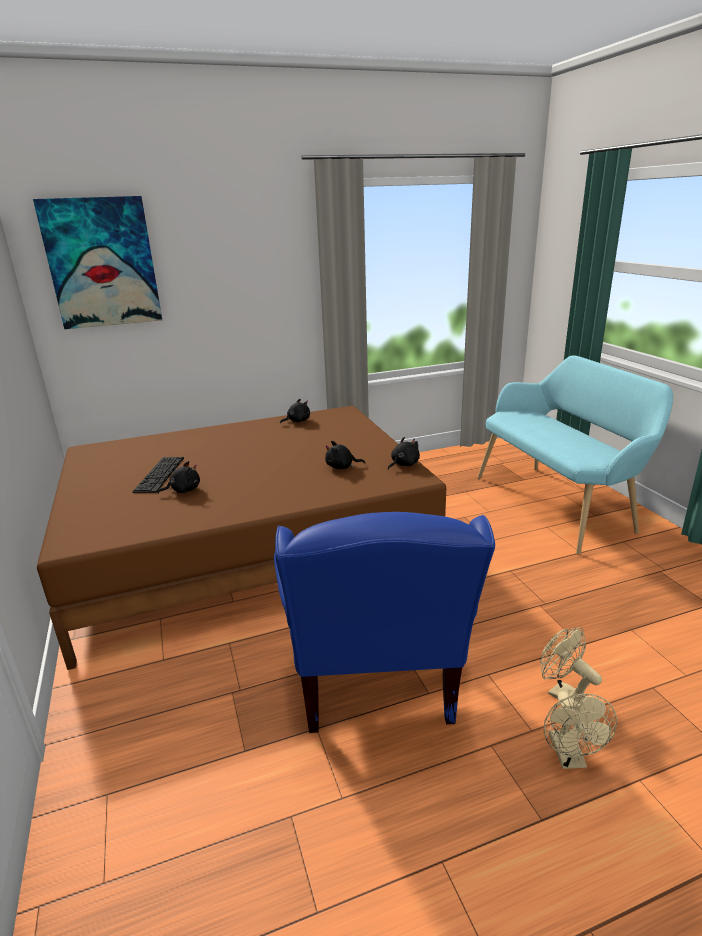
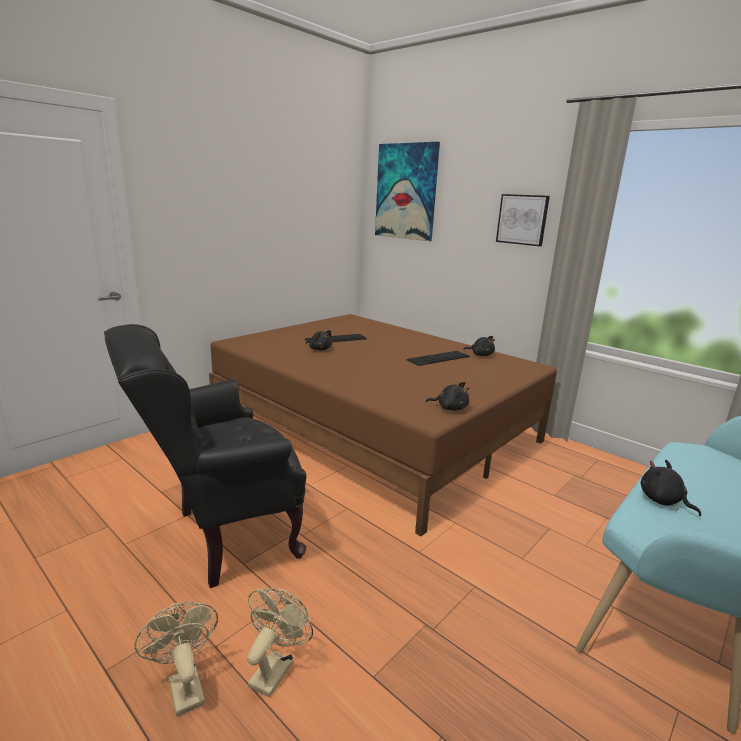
camera: 60 degrees right, 5 degrees down
(272, 277) = (522, 219): none -> picture
(285, 439) = (438, 358): none -> keyboard
(342, 467) = (412, 385): black plush toy -> black plush toy (663, 501)
(379, 704) = (220, 539): blue armchair -> black armchair
(570, 757) = (184, 685): beige fan -> beige fan turned 90 degrees clockwise

